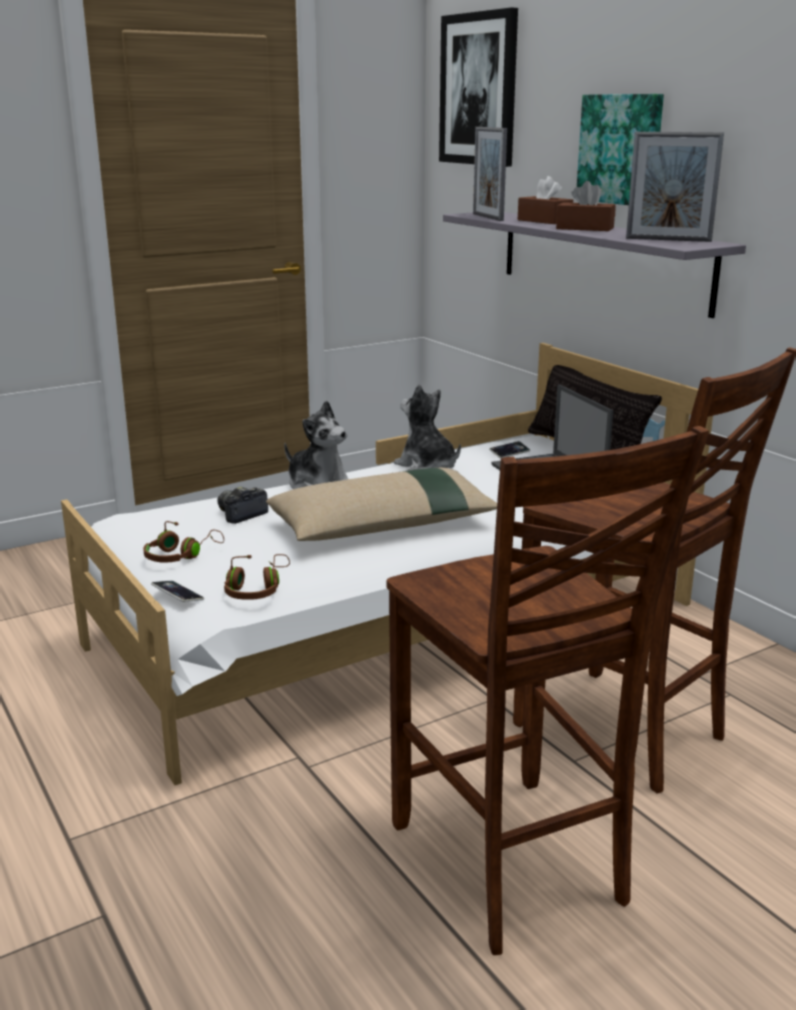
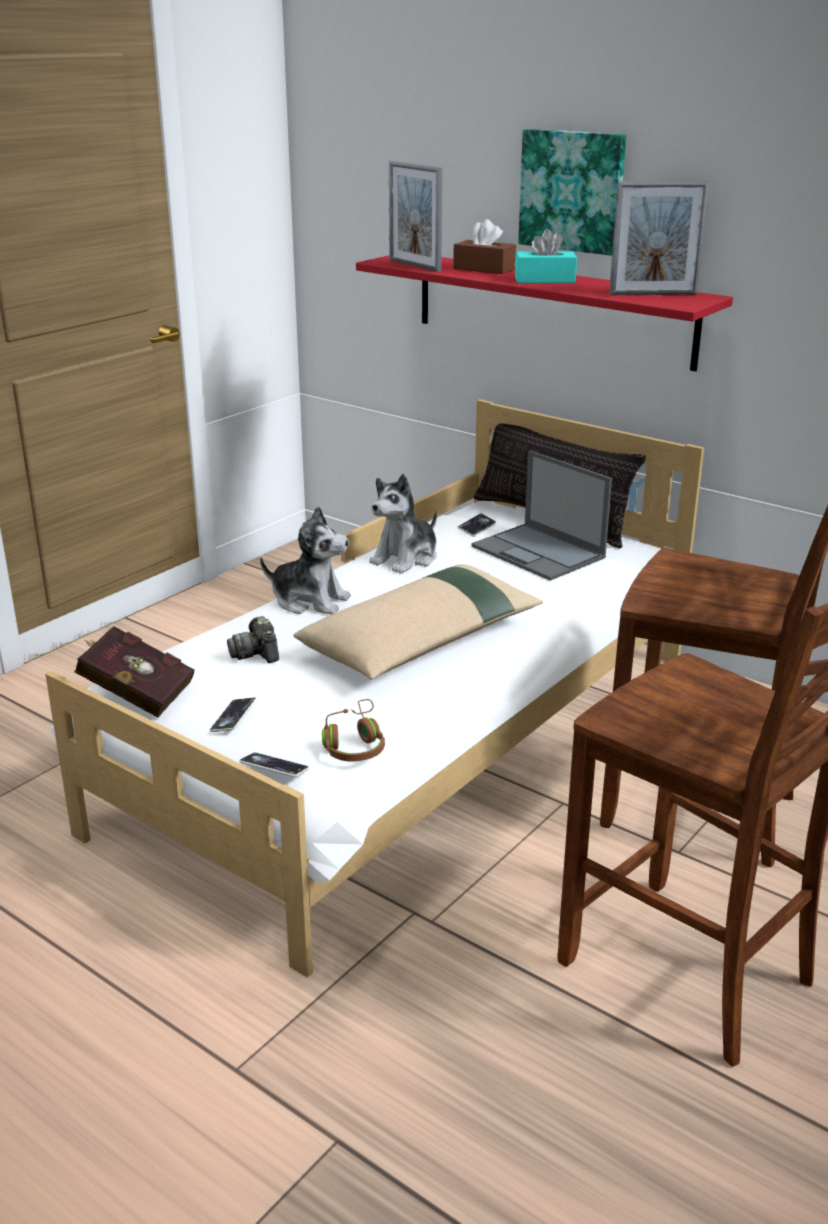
camera: 20 degrees left, 5 degrees up
(124, 527) = (134, 693): none -> red book
(180, 555) = (233, 718): brown headphones -> phone
(241, 515) = (256, 653): camera -> camera turned 45 degrees counterclockwise
(427, 467) = (406, 558): plush toy -> plush toy turned 75 degrees counterclockwise
(479, 90) = (370, 112): picture -> none
(585, 228) = (544, 280): brown tissue box -> turquoise tissue box
(601, 259) = (551, 309): grey shelf -> red shelf

